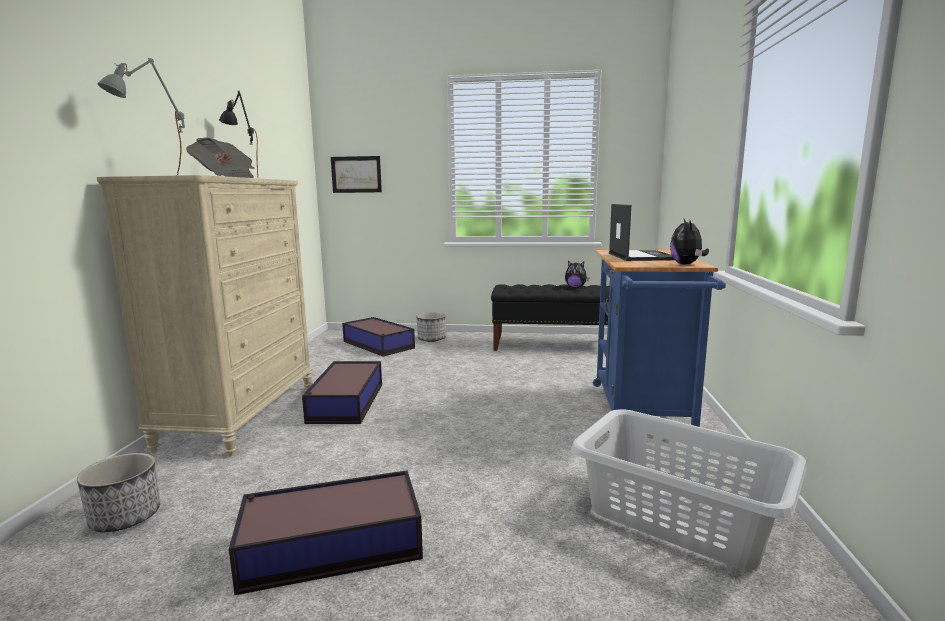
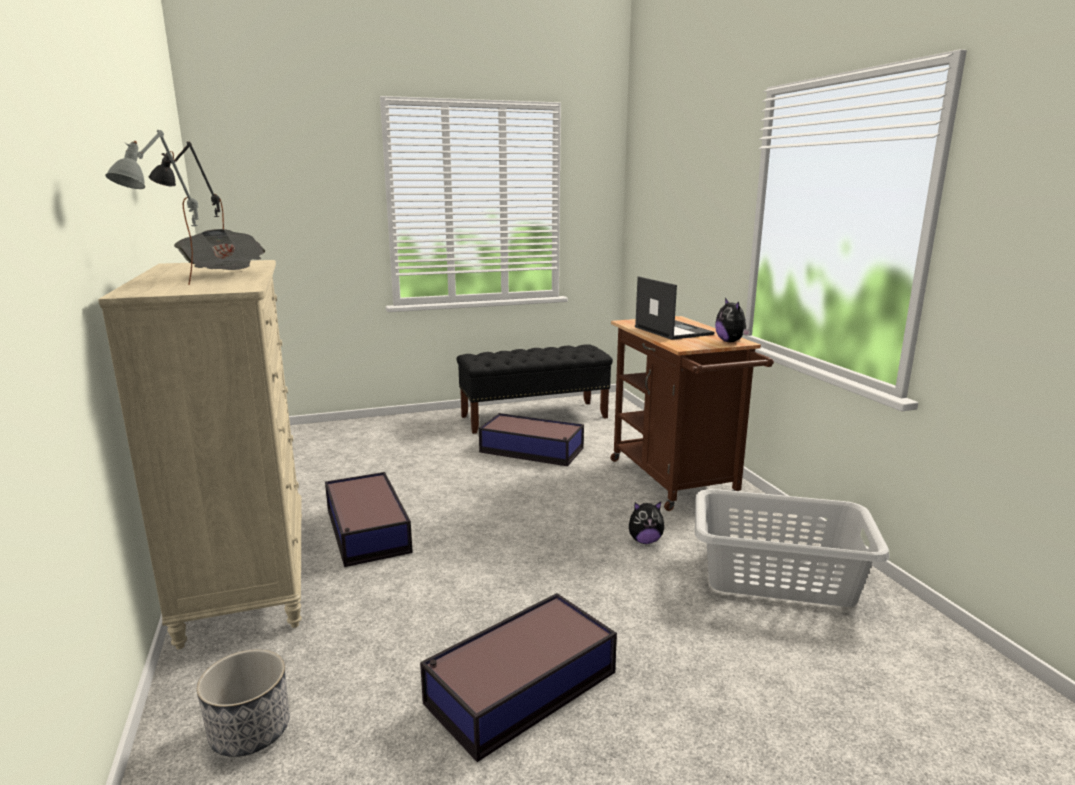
camera: 25 degrees left, 5 degrees up
(356, 174) = (258, 222): picture -> none
(378, 345) = (325, 446): storage box -> storage box (532, 450)
(431, 339) = (386, 428): planter -> none
(575, 287) = (552, 351): plush toy -> plush toy (645, 541)
(642, 412) = (676, 483): blue cart -> brown cart

